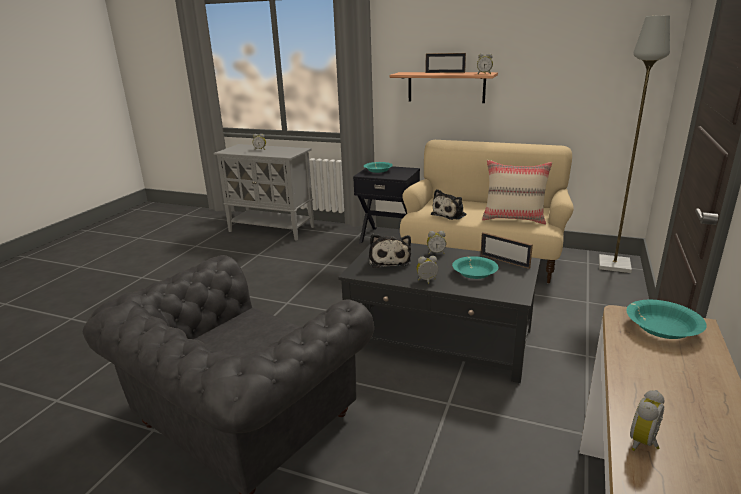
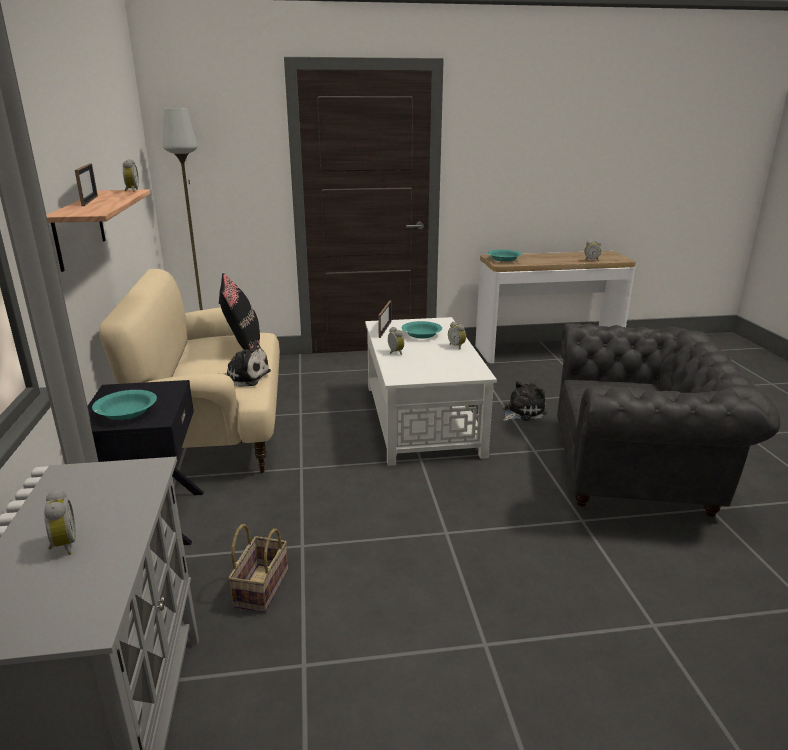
camera: 120 degrees left, 0 degrees up
(310, 253) = (261, 587): none -> basket
(389, 260) = (434, 366): plush toy -> plush toy (522, 412)
(440, 338) = (422, 418): black coffee table -> white coffee table
(514, 219) = (243, 347): beige pillow -> black pillow

